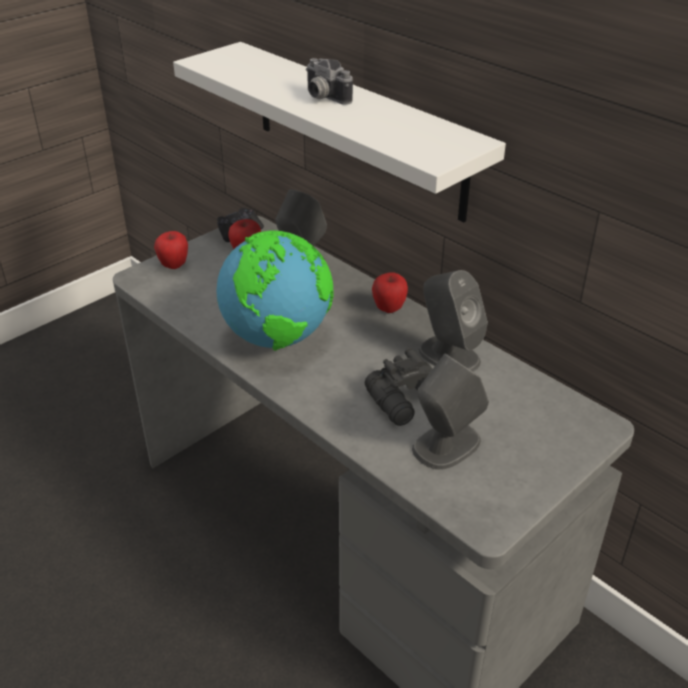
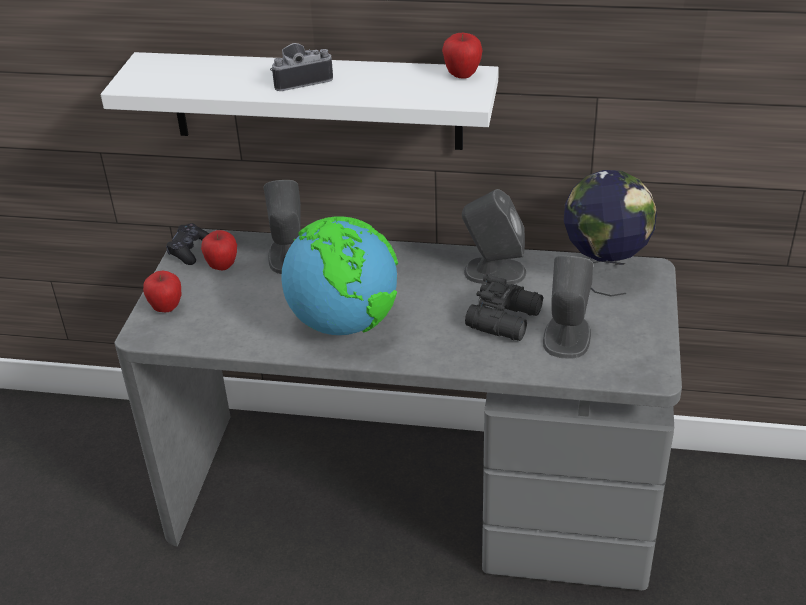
camera: 35 degrees left, 0 degrees up
(323, 98) = (301, 79): camera -> camera turned 150 degrees clockwise
(389, 309) = (406, 257): apple -> apple (462, 75)
(550, 405) = (604, 273): none -> globe

